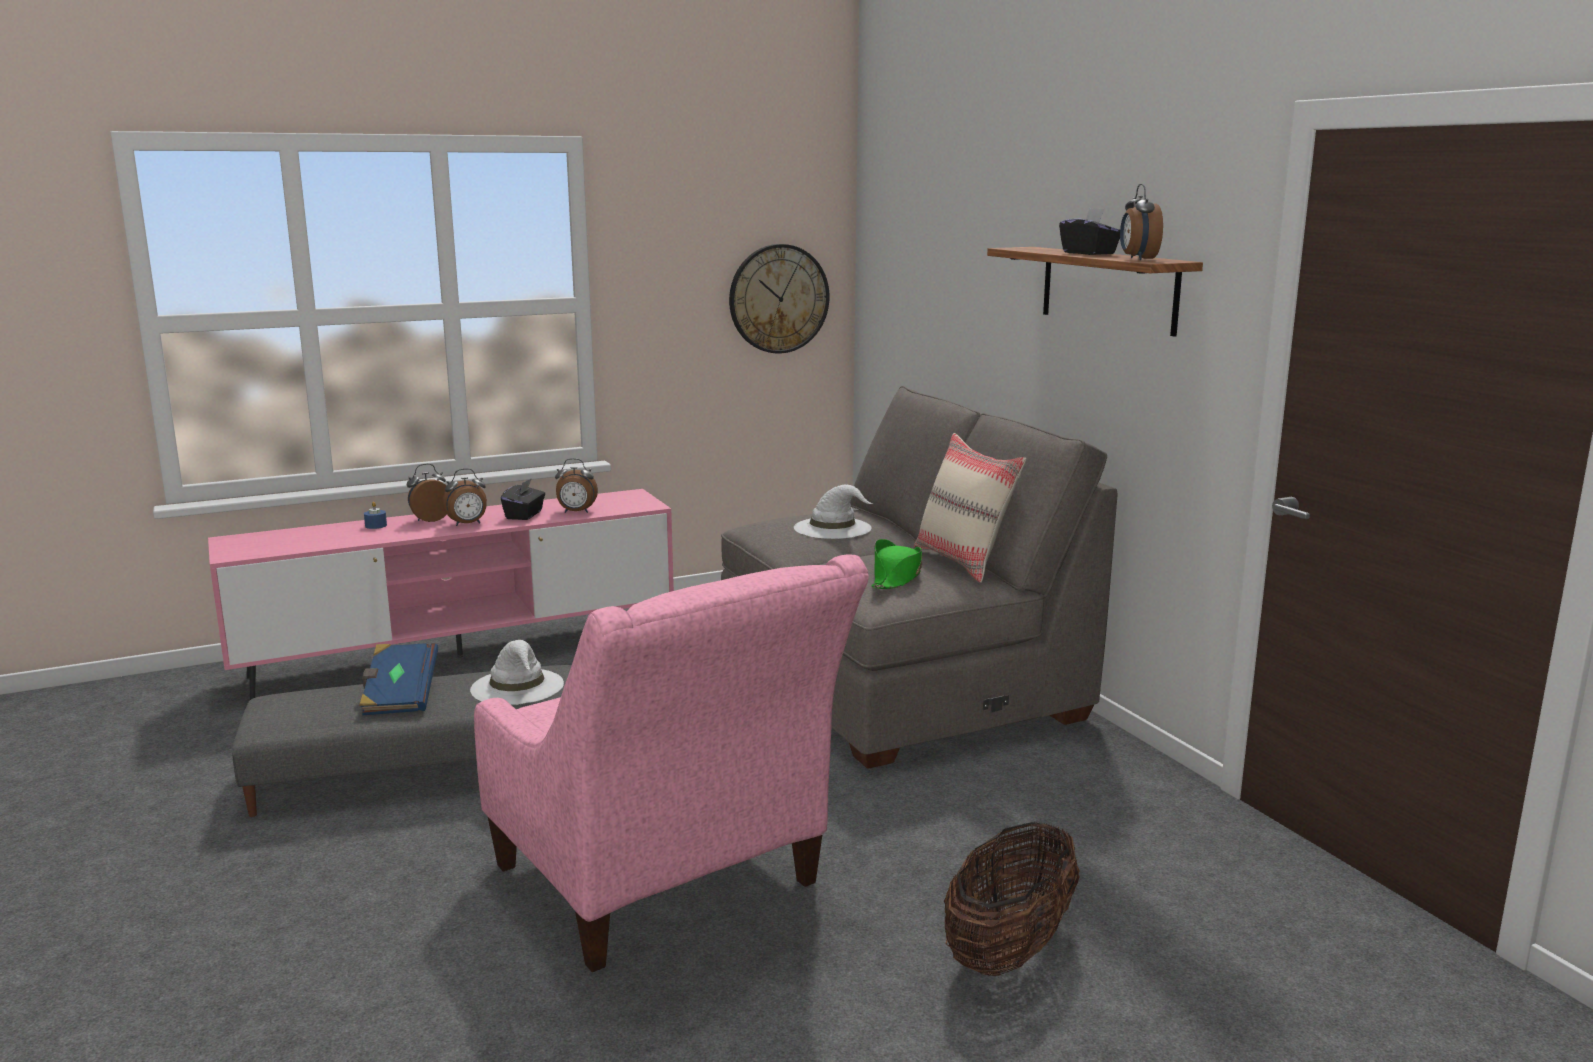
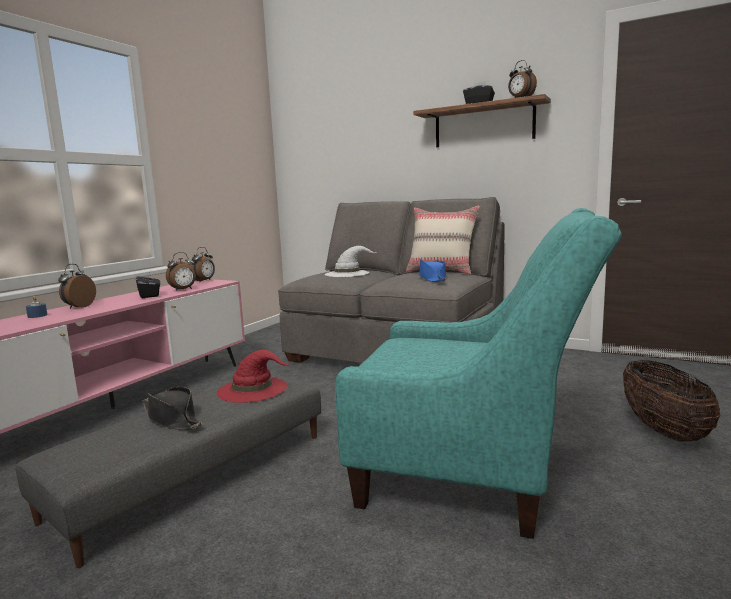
camera: 35 degrees left, 5 degrees down
(399, 697) = (172, 418): blue book -> black hat
(467, 524) = (116, 304): alarm clock -> alarm clock (204, 281)
(518, 687) = (253, 389): white hat -> red hat
(666, 886) = (474, 472): pink armchair -> turquoise armchair
(778, 298) = (244, 167): wall clock -> none
(897, 577) = (432, 278): green hat -> blue hat

